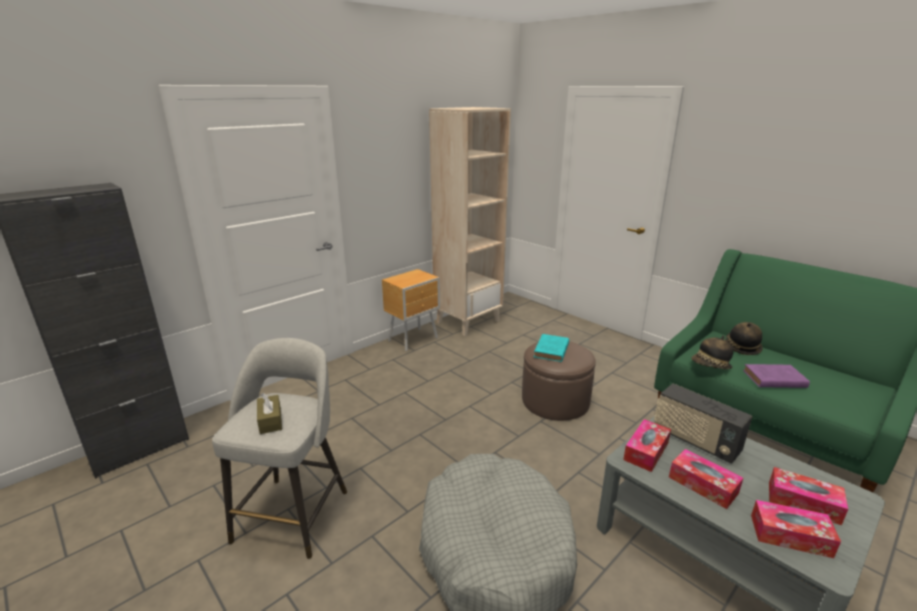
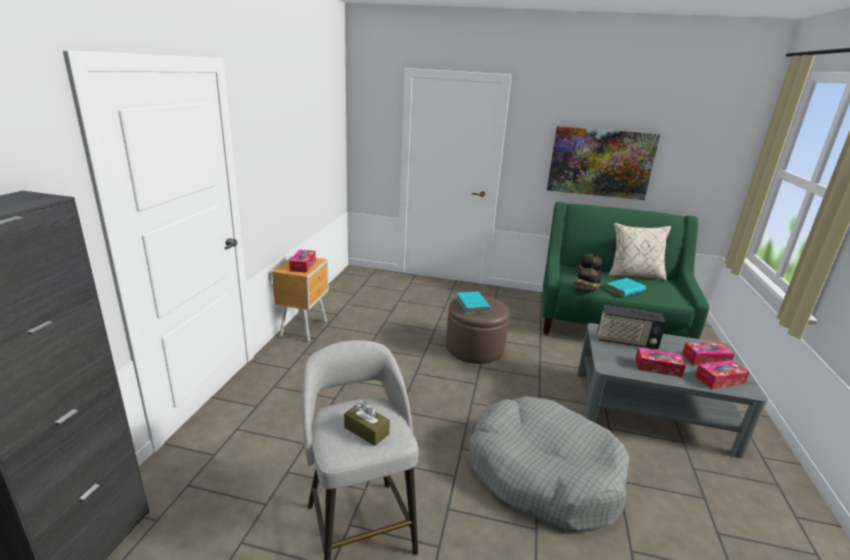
camera: 35 degrees left, 0 degrees up
(468, 321) = (339, 299): beige bookcase -> none
(646, 451) = (610, 358): tissue box -> tissue box (303, 265)
(772, 379) = (624, 290): purple book -> turquoise book
(799, 201) = (600, 163): none -> picture
(818, 365) = (634, 275): none -> beige pillow

